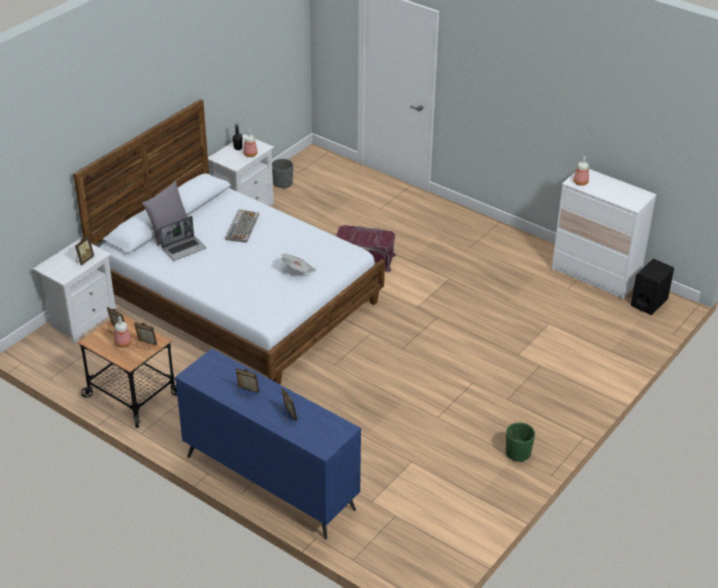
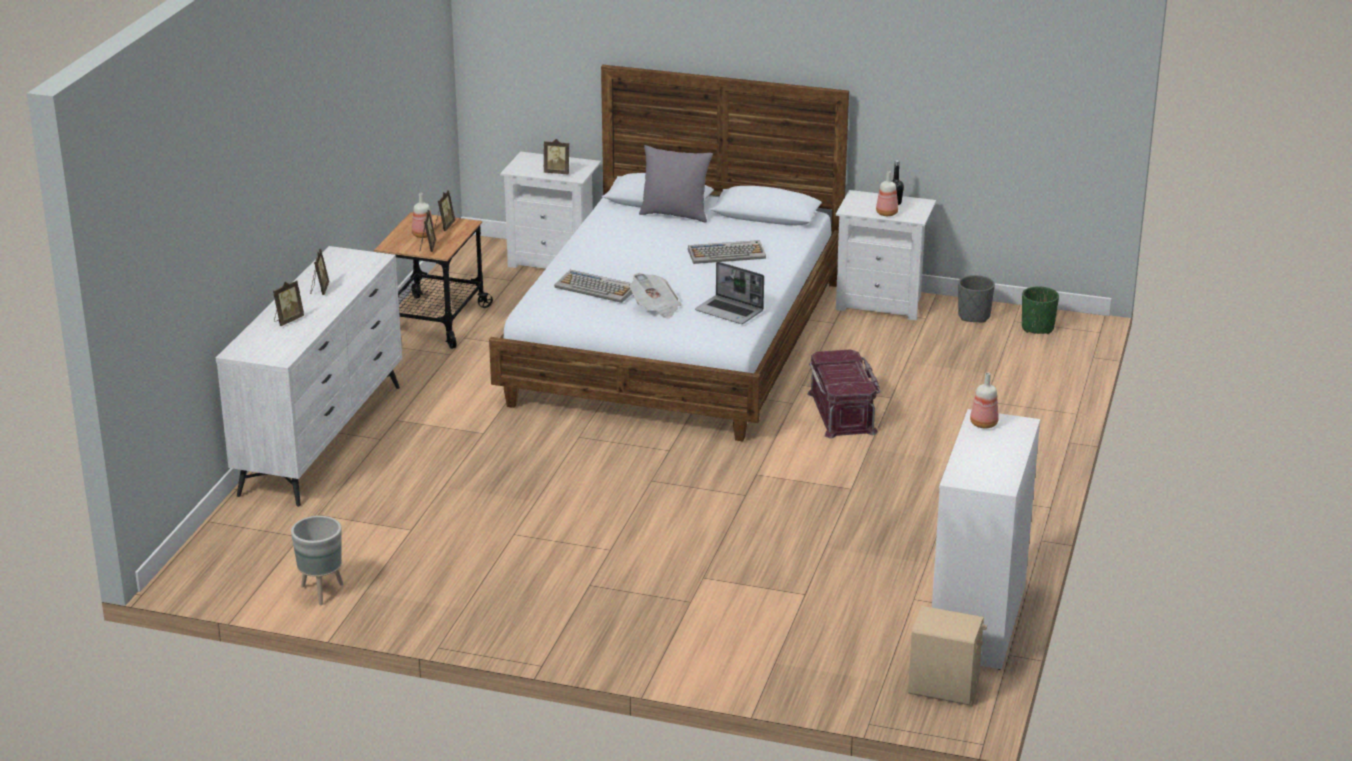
camera: 70 degrees right, 10 degrees down
(184, 248) = (647, 230): laptop -> laptop (730, 311)
(258, 286) = (596, 288): none -> keyboard
(269, 482) = (323, 439): blue dresser -> white dresser
(468, 516) = (321, 591): none -> grey planter
(518, 453) = (472, 612): green planter -> green planter (1037, 328)
(649, 302) = (944, 687): black speaker -> beige speaker

